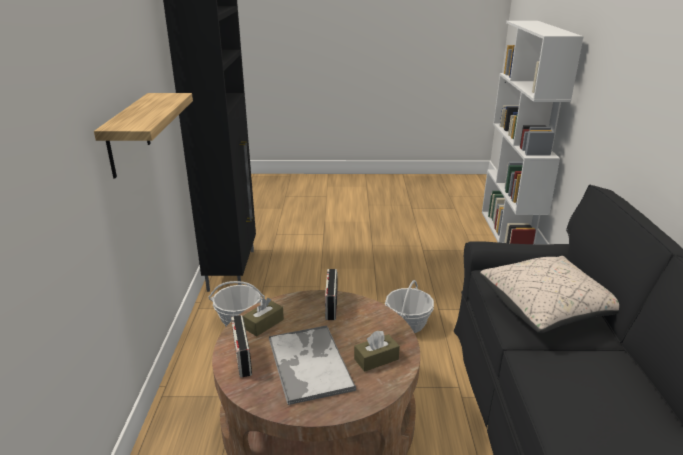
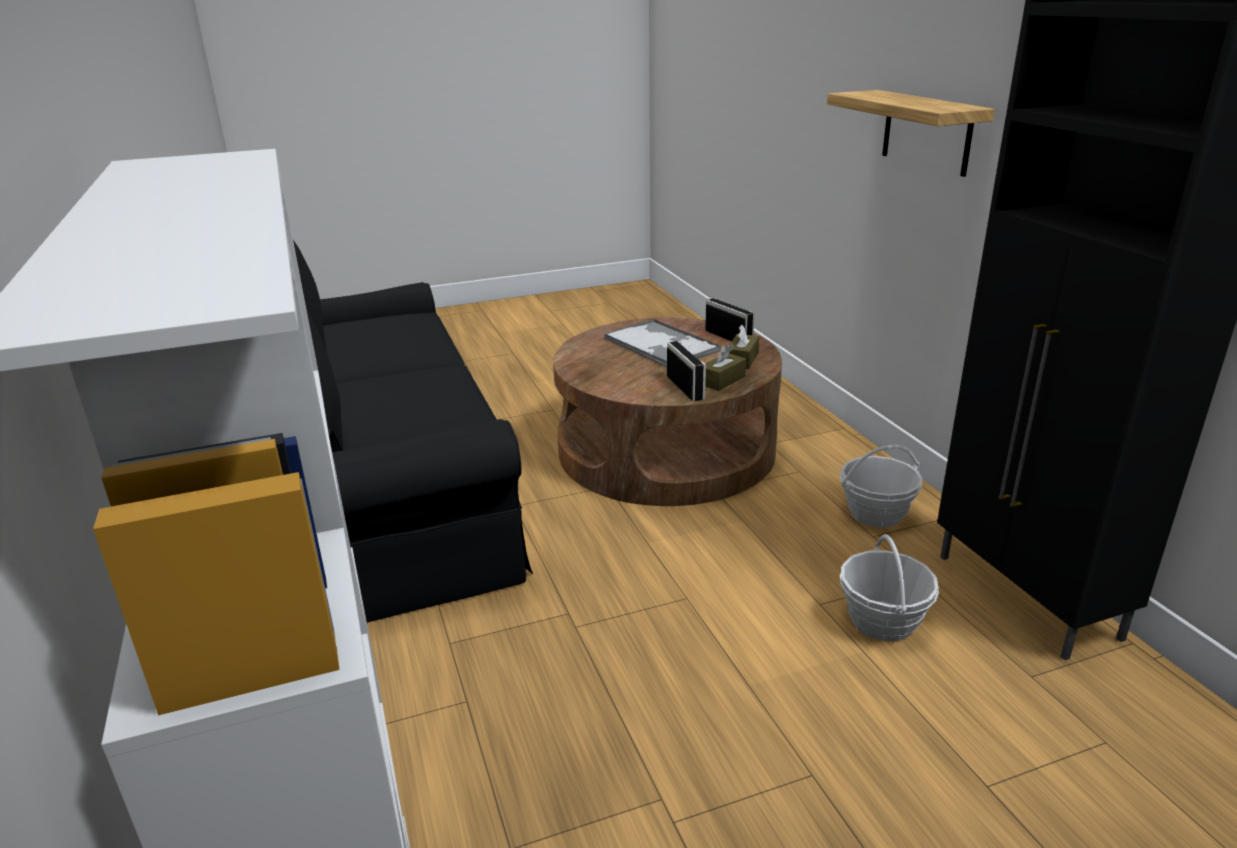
camera: 160 degrees right, 0 degrees up
(376, 359) = (598, 358): brown tissue box -> brown tissue box (722, 380)
(408, 324) = (613, 571): basket -> basket (882, 621)
(548, 308) = (402, 388): beige pillow -> none

